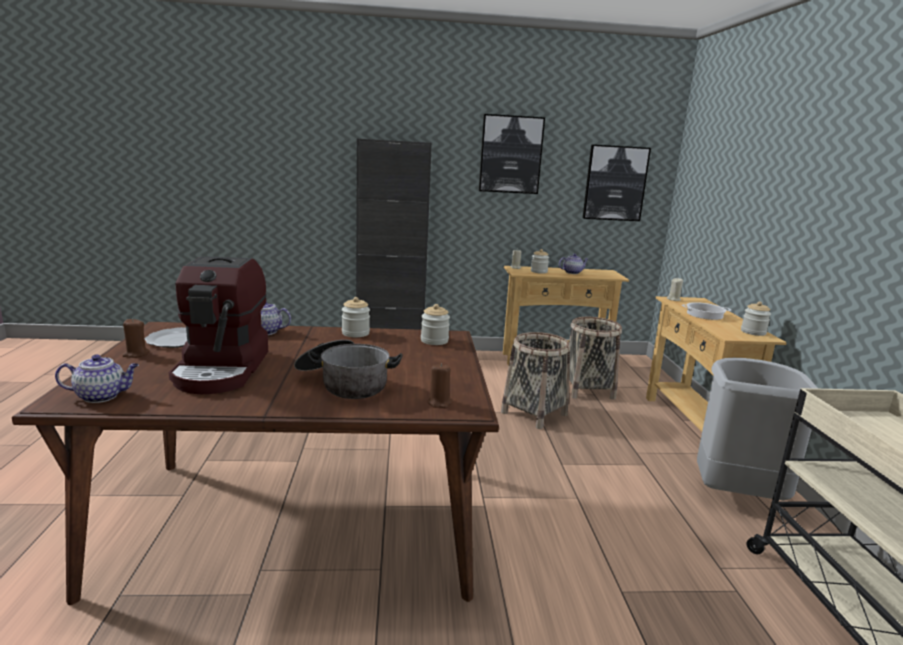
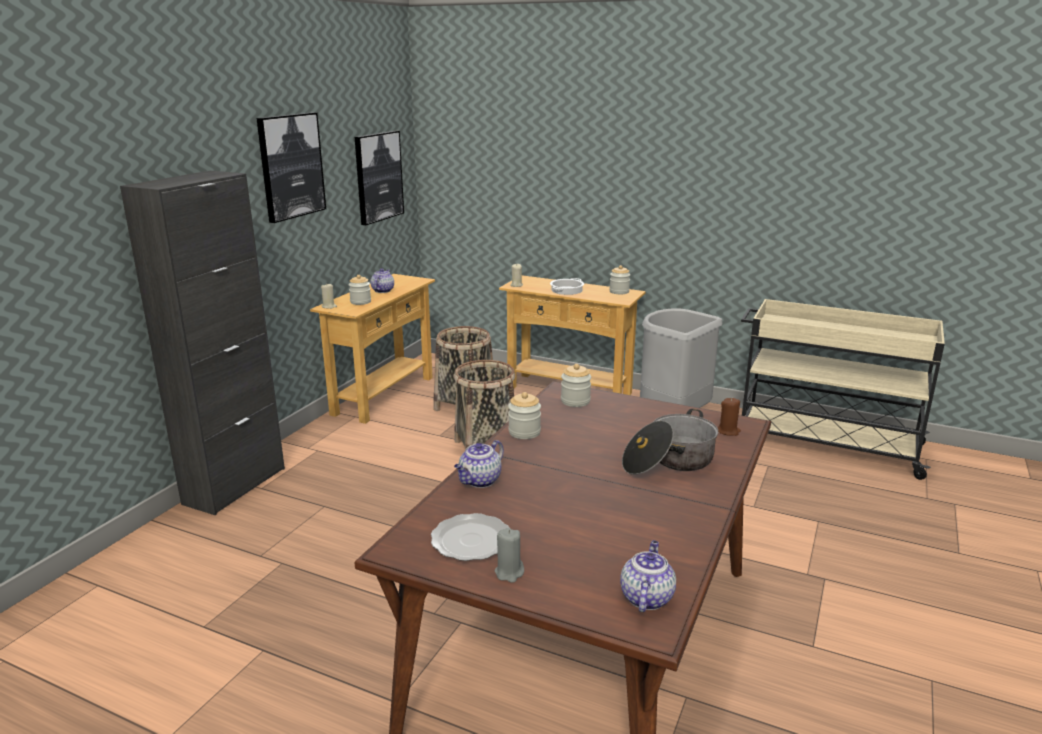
camera: 60 degrees left, 5 degrees up
(136, 354) = (509, 572): brown candle -> grey candle
(223, 369) = (597, 518): coffee machine -> none

